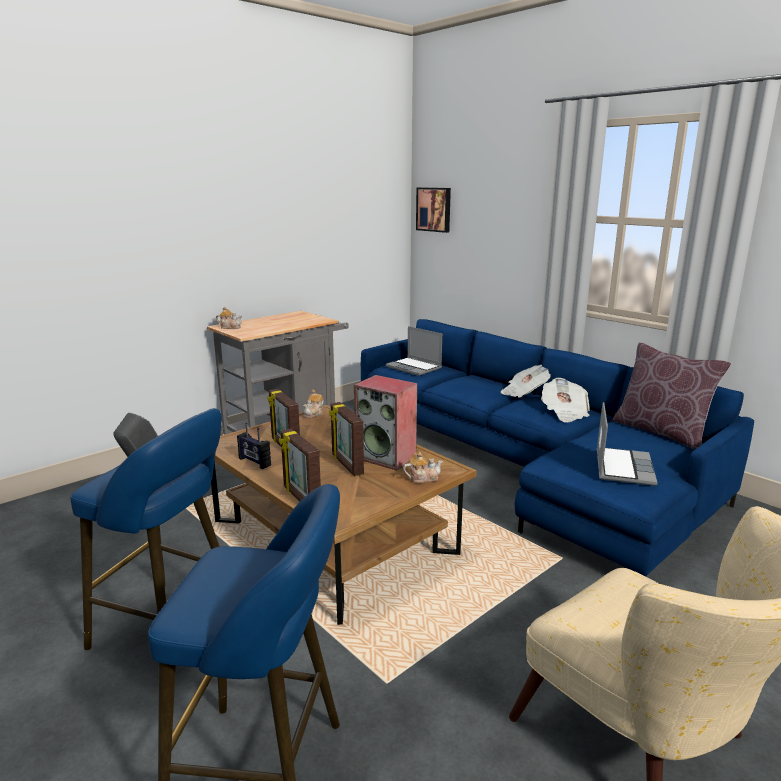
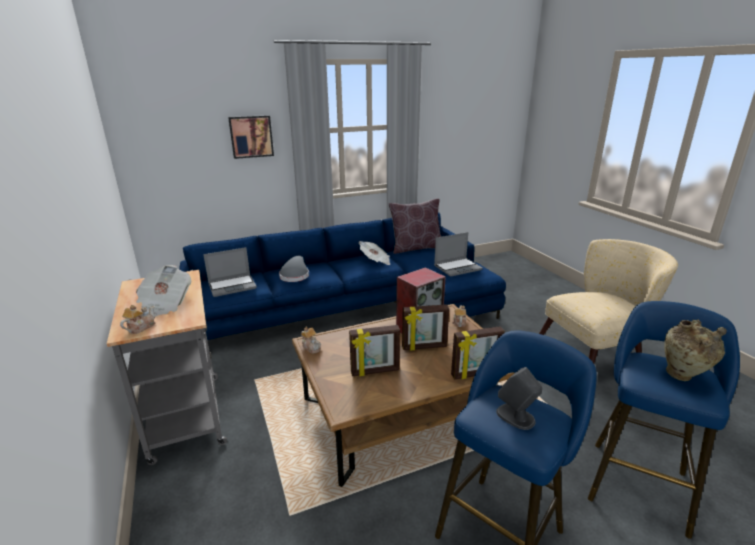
camera: 70 degrees left, 5 degrees up
(234, 590) = (682, 376): none -> beige vase
(254, 462) = (397, 391): radio -> none
(434, 209) = (147, 139): picture -> picture (251, 136)
(466, 383) = (295, 275): none -> grey hat
(524, 393) = (332, 263): newspaper -> newspaper (164, 305)
(622, 467) = (457, 267): laptop -> laptop turned 120 degrees clockwise

